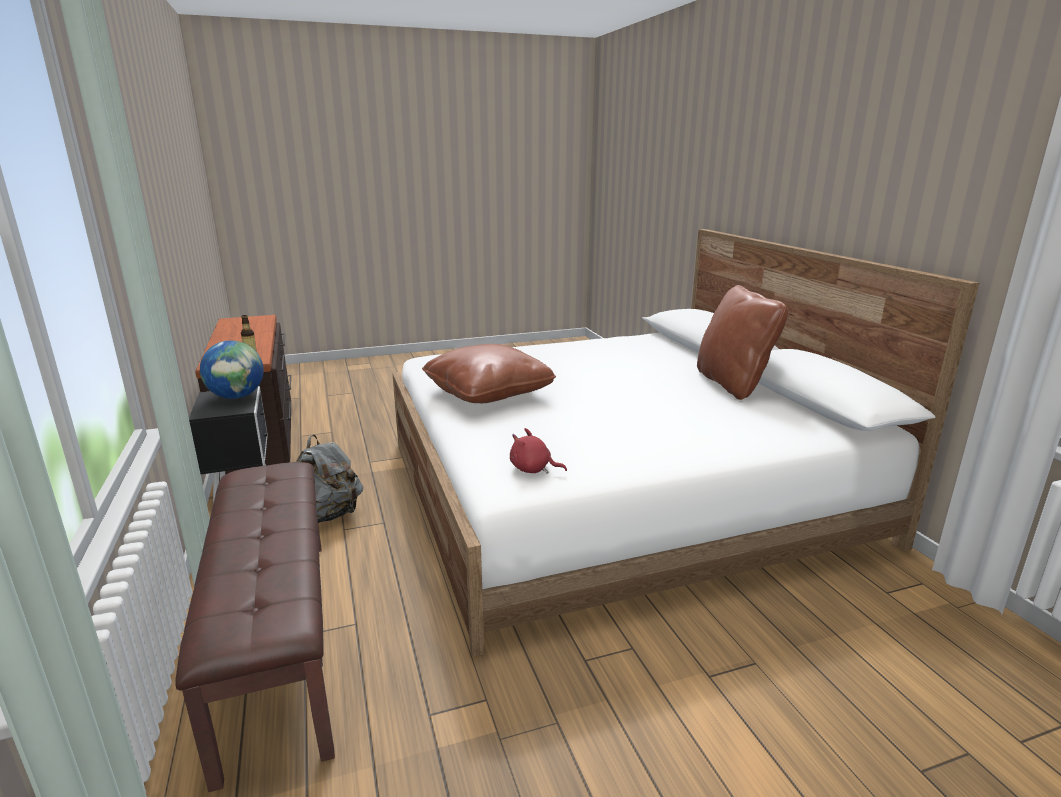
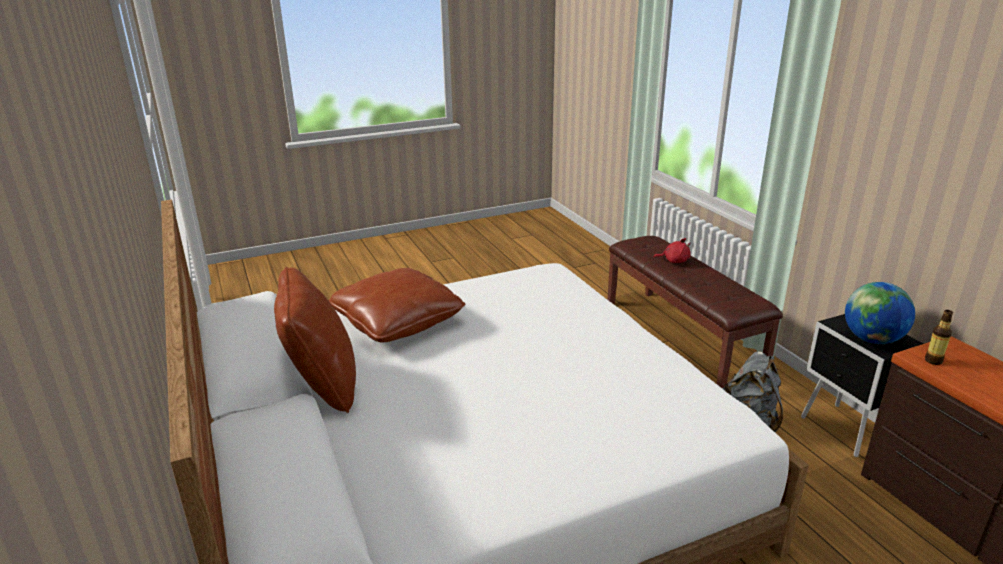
camera: 175 degrees right, 5 degrees up
(488, 393) = (608, 350): brown pillow -> brown pillow (398, 322)
(533, 469) = (536, 277): red plush toy -> red plush toy (674, 261)

